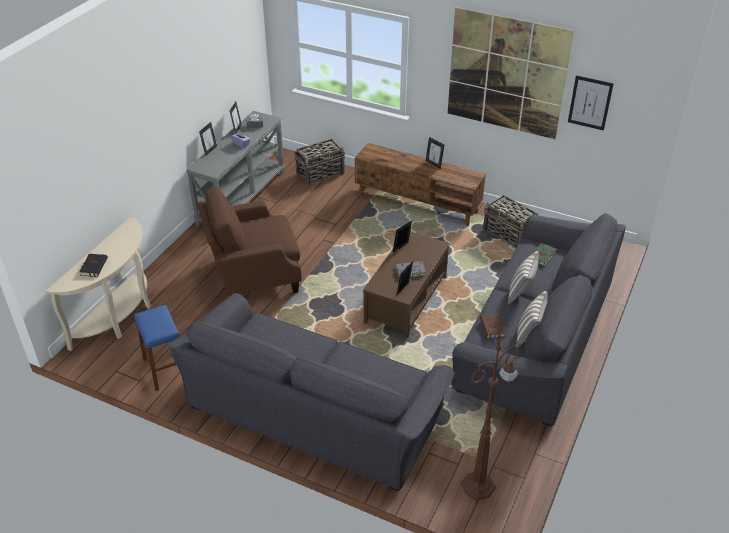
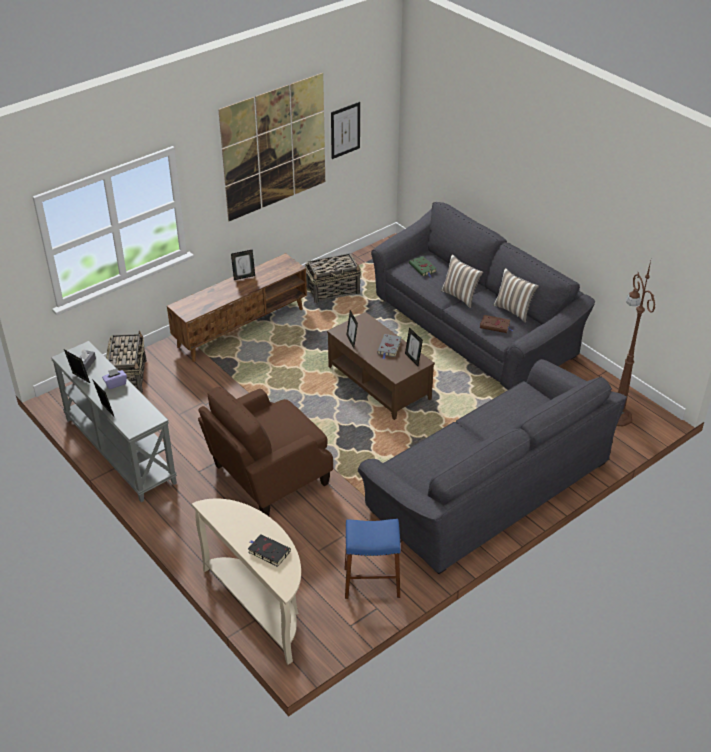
camera: 65 degrees left, 0 degrees up
(254, 275) = (268, 476): brown armchair -> brown armchair turned 45 degrees clockwise

